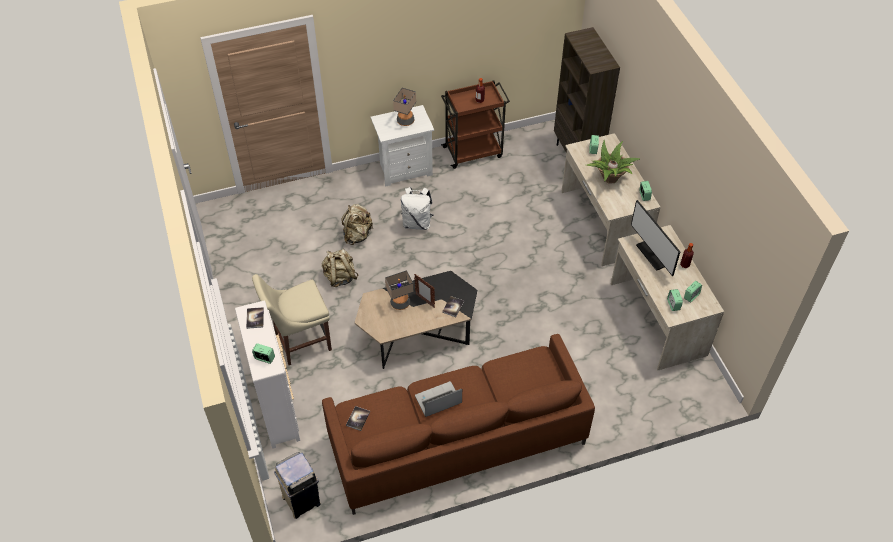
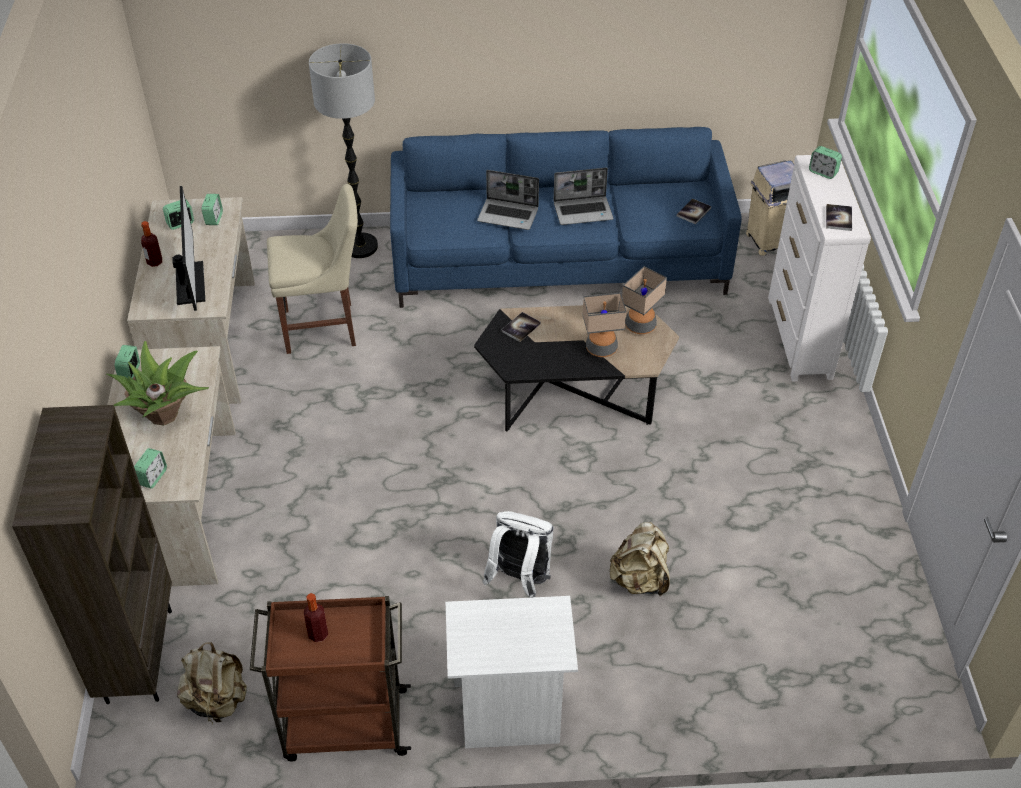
camera: 165 degrees left, 5 degrees down
(299, 342) = (762, 416): beige chair -> beige chair (324, 327)
(340, 277) = (684, 506): beige backpack -> beige backpack (217, 701)
(405, 121) = (501, 637): table lamp -> table lamp (640, 326)
(425, 300) = (561, 344): picture frame -> none
(457, 440) = (559, 262): brown sofa -> blue sofa
(490, 385) = (509, 215): none -> laptop
(604, 420) = (360, 246): none -> floor lamp

